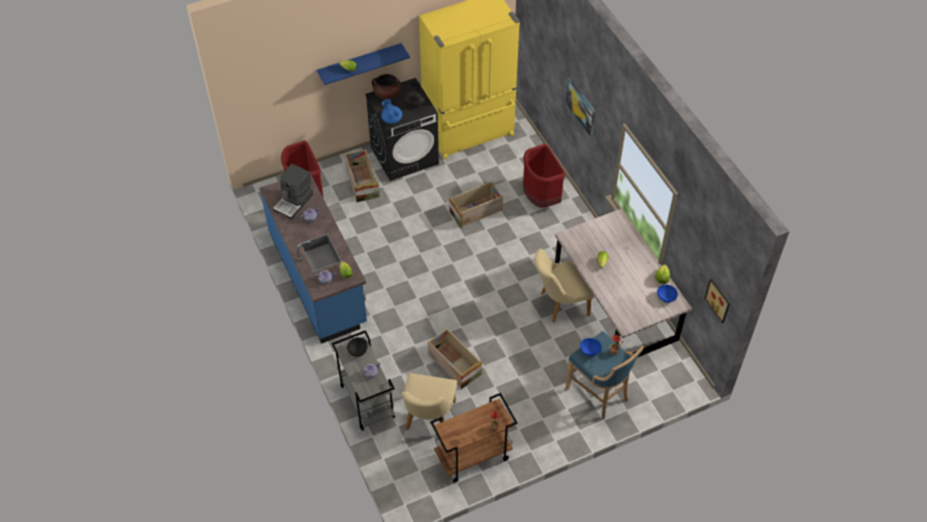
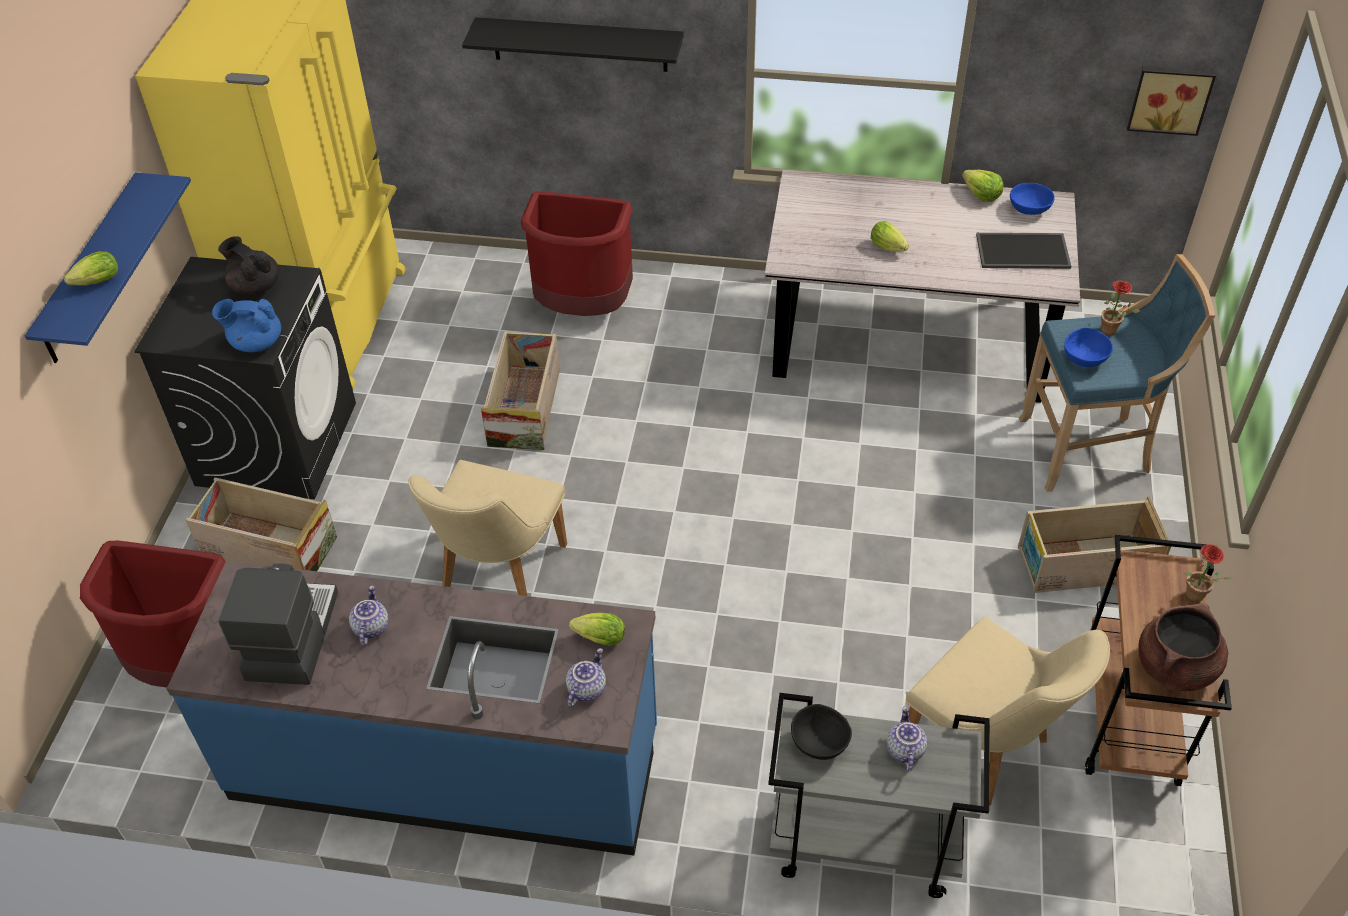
camera: 55 degrees left, 5 degrees down
(294, 202) = (290, 637): coffee machine -> coffee machine turned 150 degrees counterclockwise
(387, 94) = (179, 318): brown cooking pot -> brown cooking pot (1175, 668)
(453, 364) = (871, 631): crate -> crate (1085, 564)
(559, 304) = (845, 401): beige chair -> beige chair (497, 575)
(581, 106) = (579, 44): picture -> black shelf
(637, 306) = (1023, 250): none -> tray

